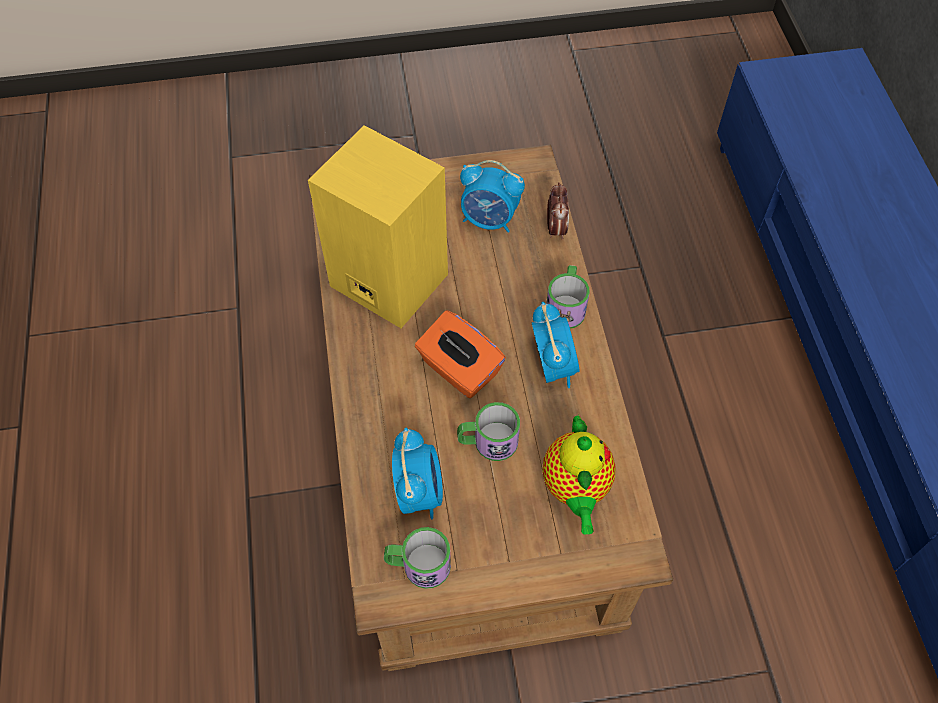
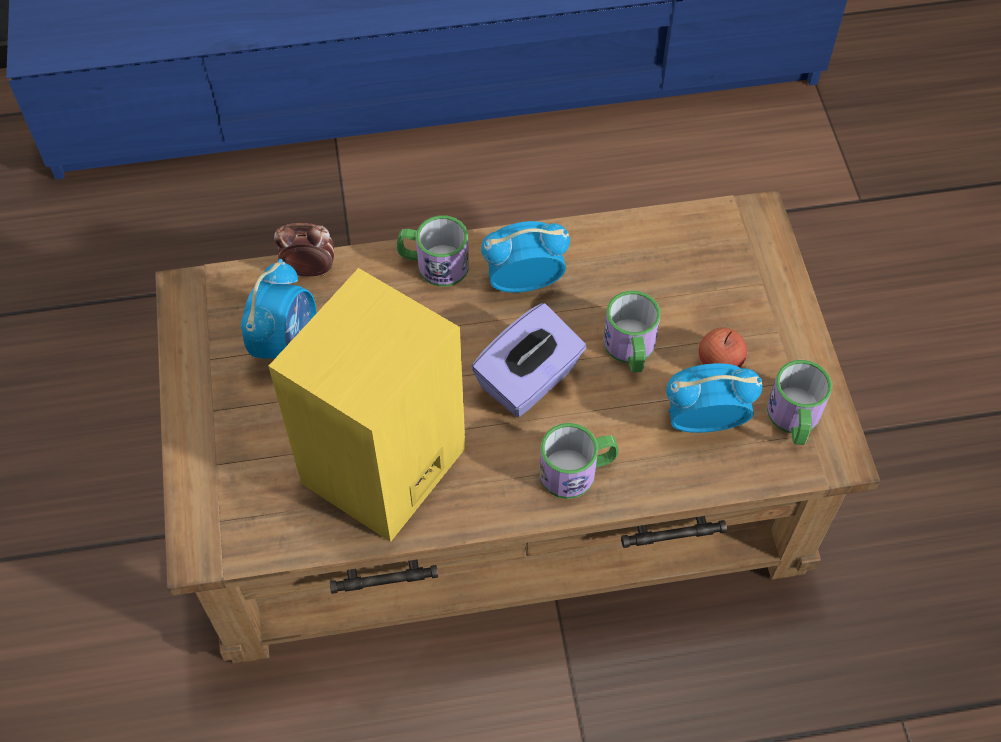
camera: 90 degrees left, 0 degrees up
(378, 400) = (577, 471): none -> mug
(459, 369) = (529, 380): orange tissue box -> purple tissue box
(475, 509) = (719, 362): none -> apple
(575, 488) = (684, 266): teapot -> none

